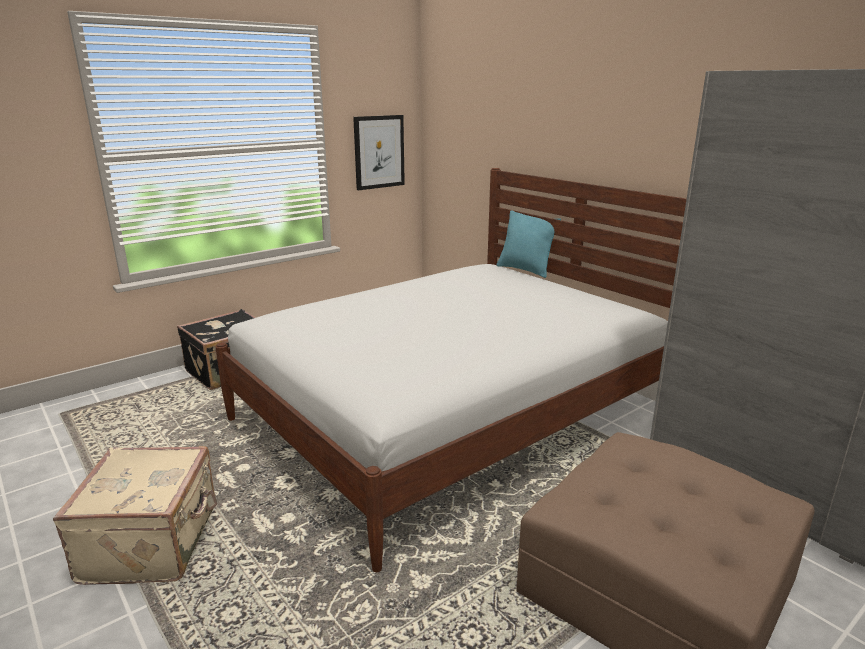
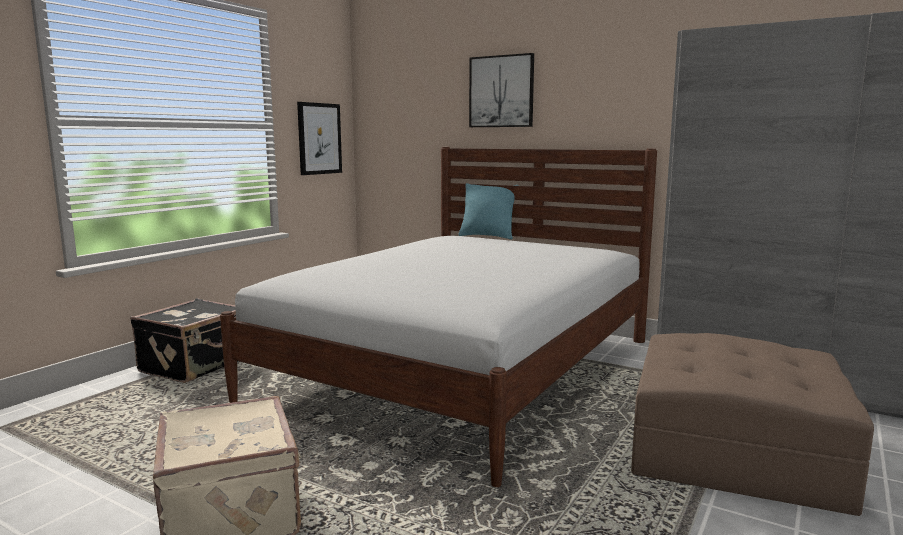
camera: 20 degrees left, 10 degrees down
(552, 112) = (501, 91): none -> picture

